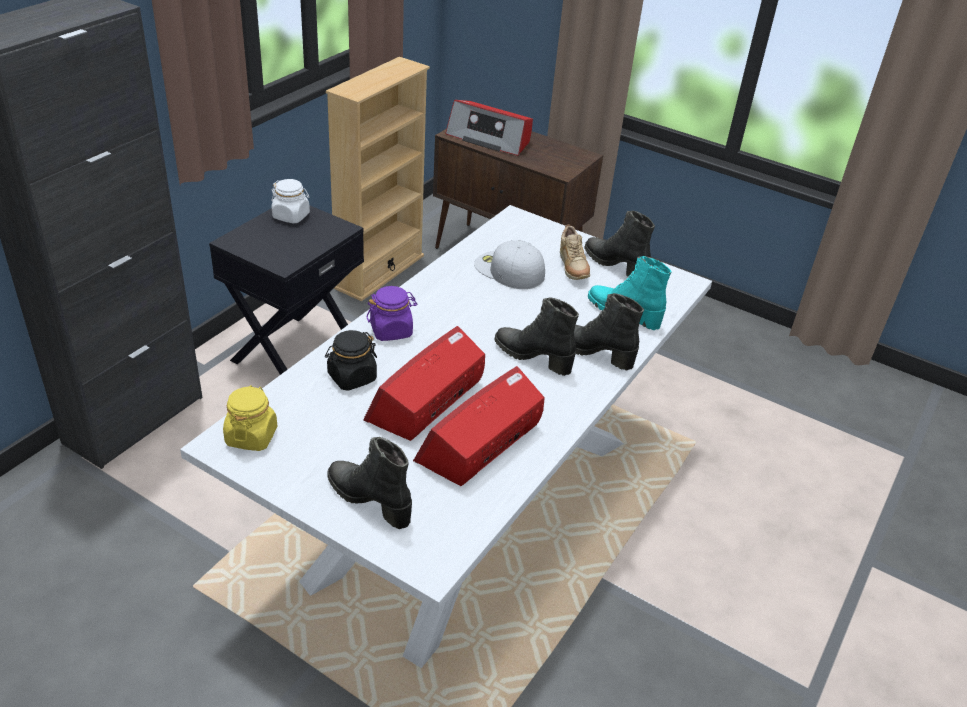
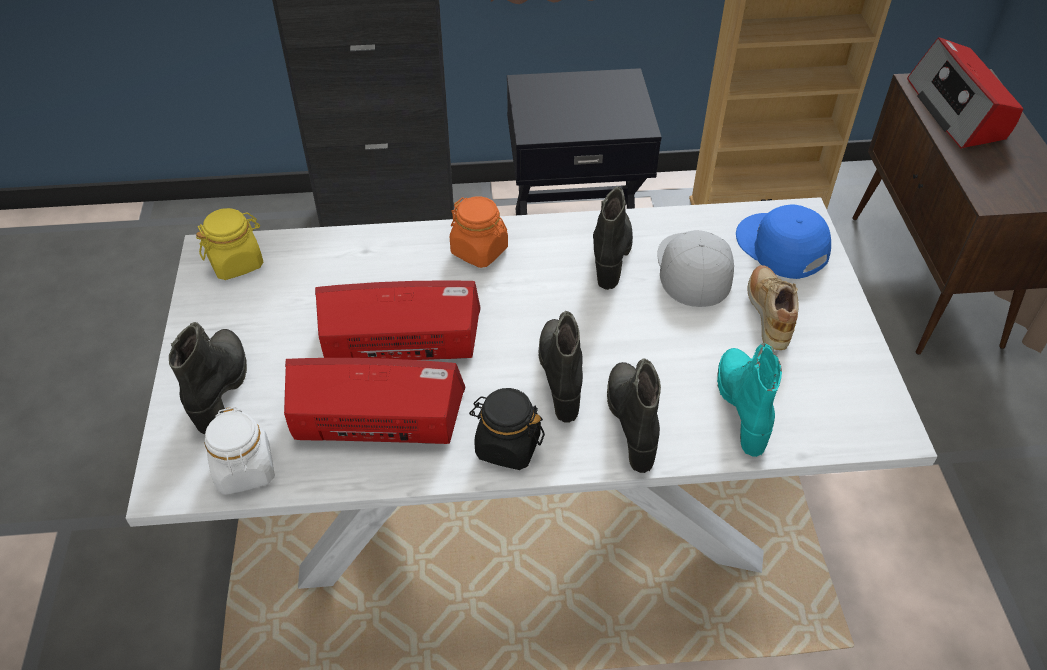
camera: 55 degrees right, 10 degrees up
(291, 216) = (611, 87): white jar -> white jar (245, 470)
(351, 377) = (379, 269): black jar -> black jar (507, 446)
(391, 330) = (479, 251): purple jar -> orange jar
(529, 237) = (780, 247): none -> blue cap
(572, 269) = (769, 315): beige shoe -> beige shoe turned 135 degrees clockwise
(615, 265) = (831, 346): black boot -> black boot (611, 253)

